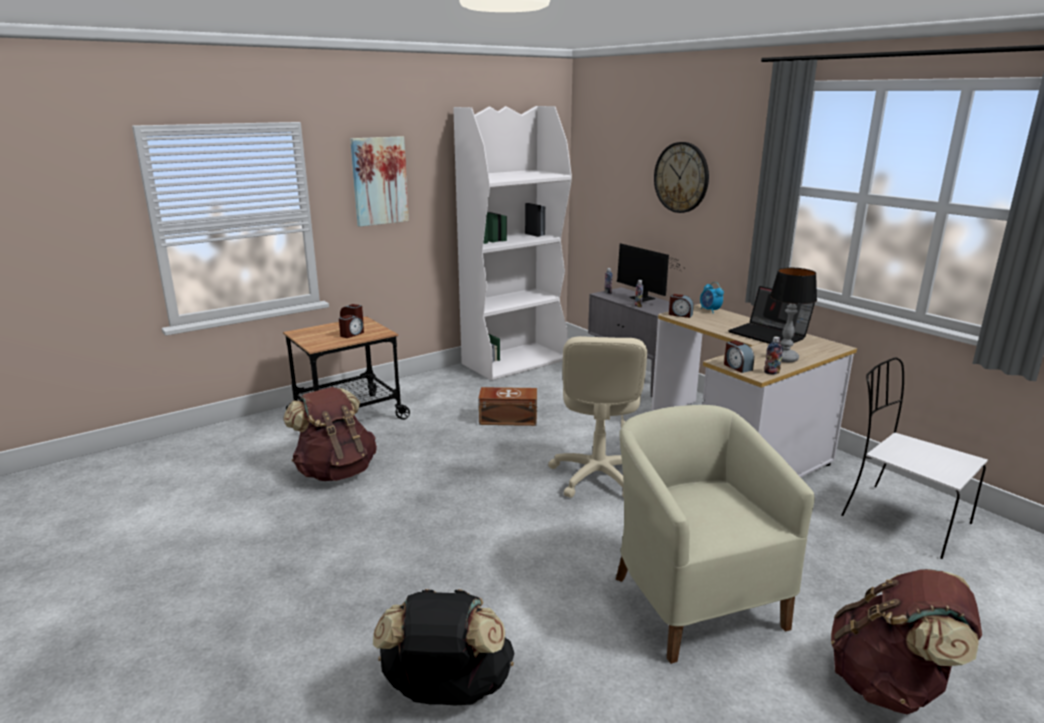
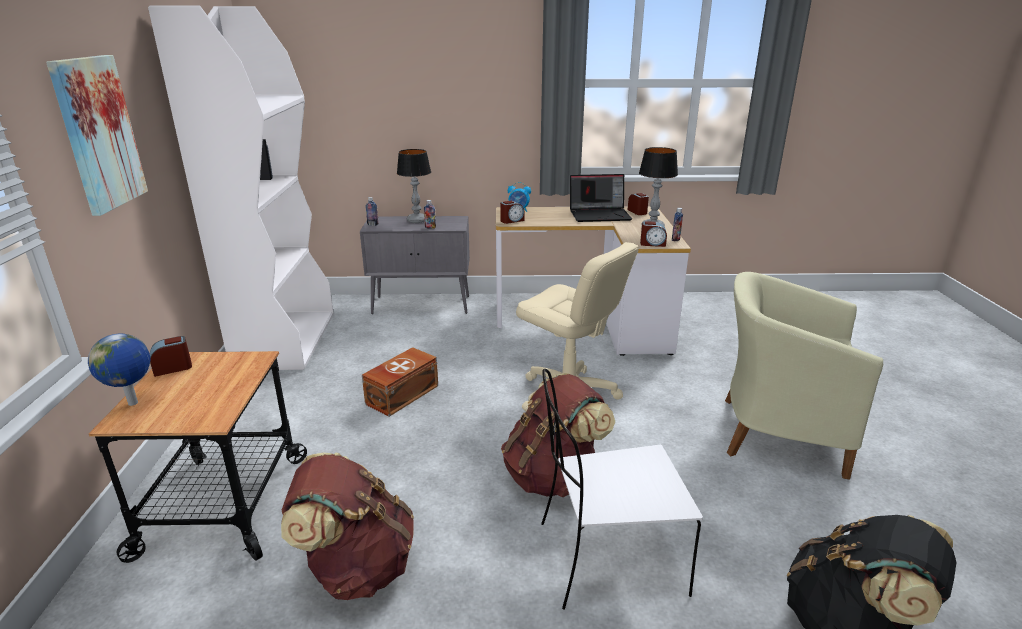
camera: 55 degrees left, 5 degrees up
(314, 329) = (134, 403): none -> globe
(351, 334) = (218, 381): alarm clock -> alarm clock (637, 212)
(644, 299) = (417, 220): monitor -> table lamp
(681, 177) = (433, 84): wall clock -> none
(890, 685) = (896, 406): brown backpack -> brown backpack (553, 476)
(902, 519) = (730, 317): white chair -> white chair (607, 558)

